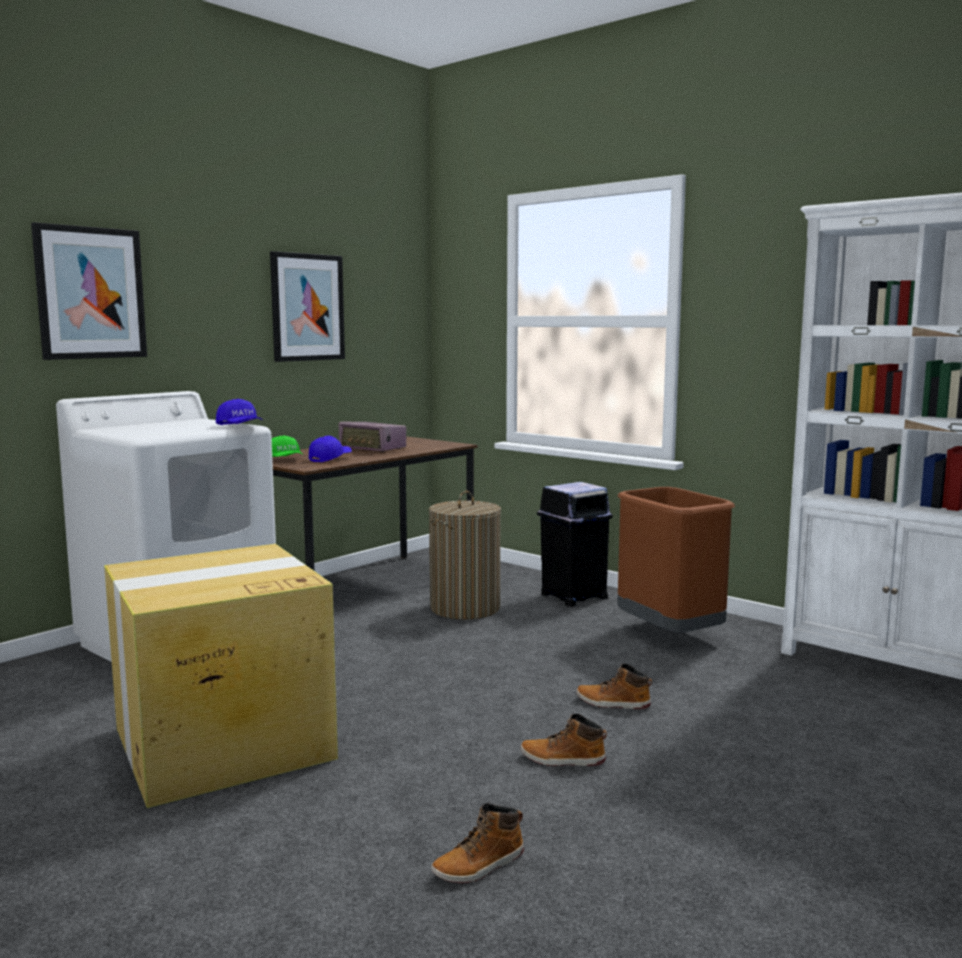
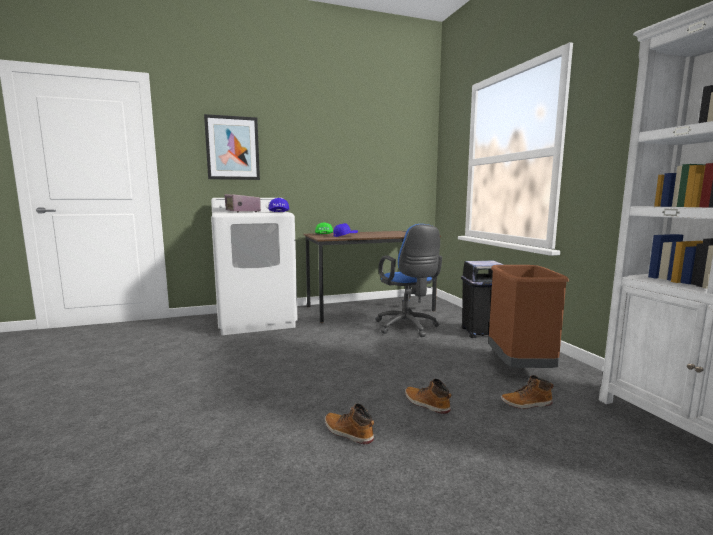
camera: 30 degrees right, 0 degrees up
(220, 744) = (202, 371): cardboard box -> none
(307, 307) = (354, 157): picture -> none
(373, 449) = (379, 234): radio -> radio (242, 212)
(465, 608) = (407, 328): laundry basket -> blue office chair
(479, 865) = (209, 488): boot -> boot (526, 404)

